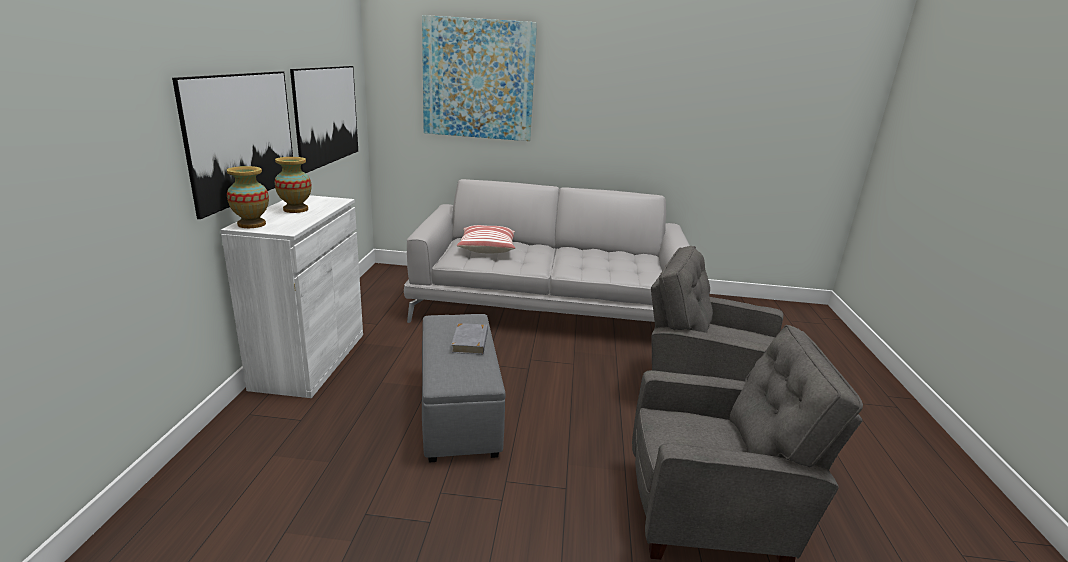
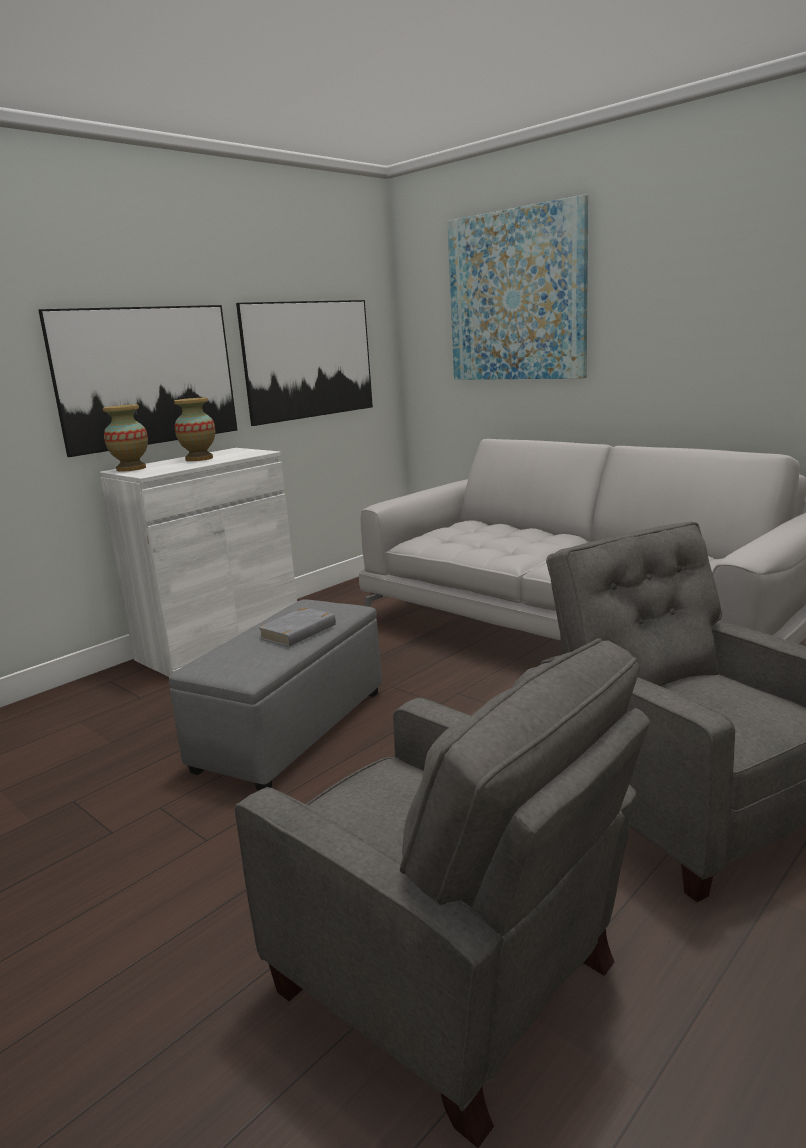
camera: 40 degrees right, 5 degrees down
(487, 248) = (481, 533): pillow -> none

